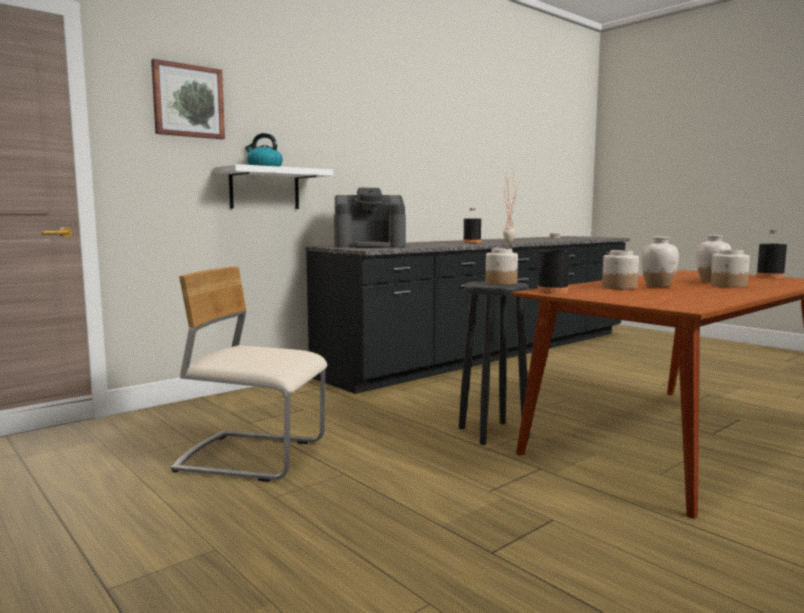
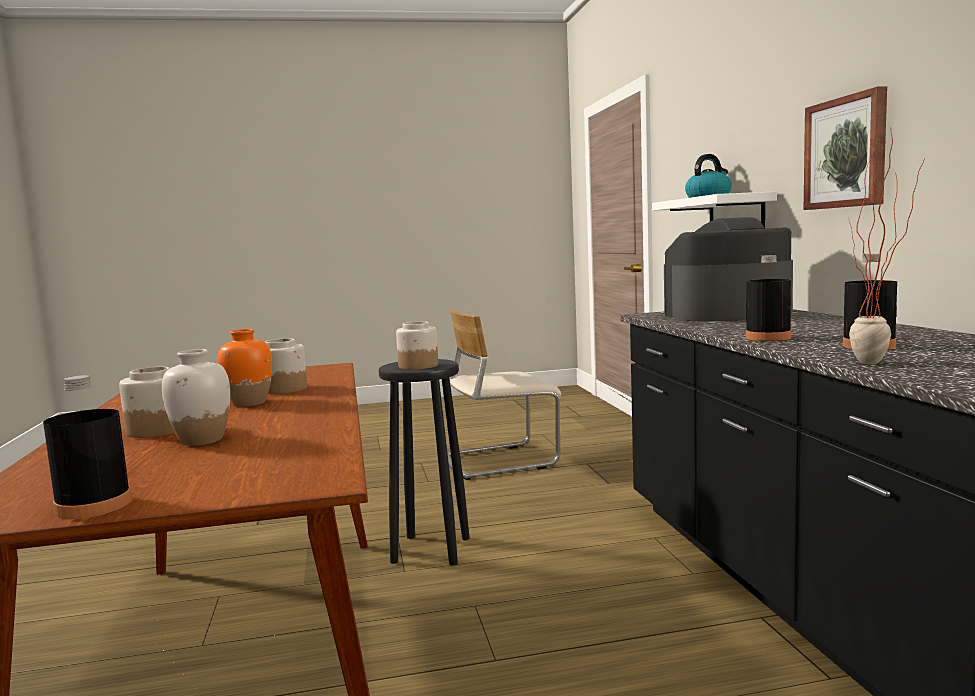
camera: 120 degrees right, 0 degrees up
(188, 101) = (689, 133): picture -> picture (846, 153)
(252, 456) = (499, 461): beige chair -> beige chair turned 150 degrees counterclockwise
(370, 246) = (727, 314): coffee machine -> coffee machine turned 60 degrees clockwise
(552, 291) = (320, 369): black bottle -> black bottle (768, 337)
(657, 286) = (249, 403): white vase -> orange vase

